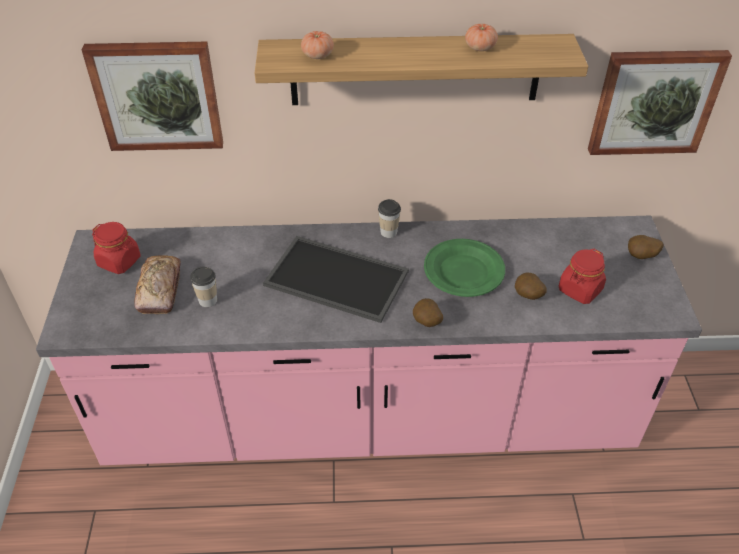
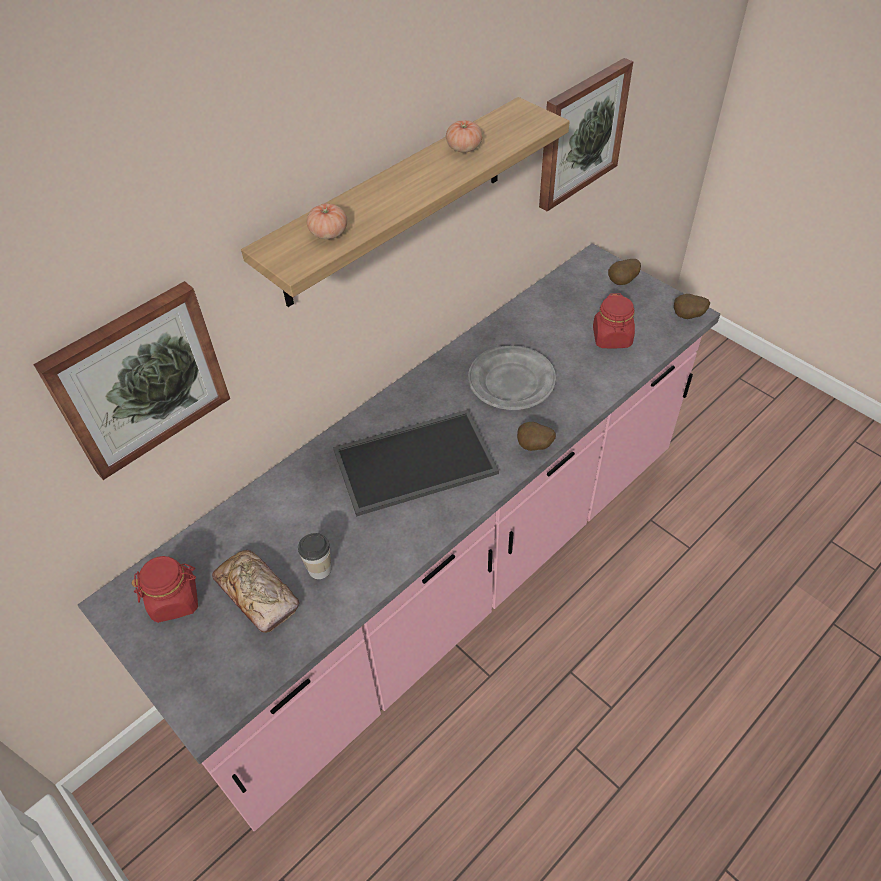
camera: 40 degrees left, 5 degrees up
(388, 232) = (410, 388): cup -> none
(463, 271) = (511, 382): green plate -> grey plate
(527, 296) = (582, 369): potato -> potato (687, 317)

